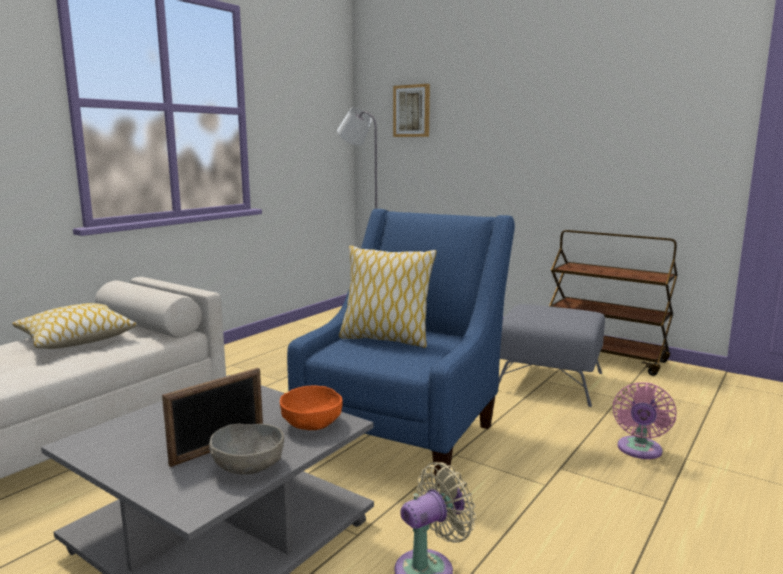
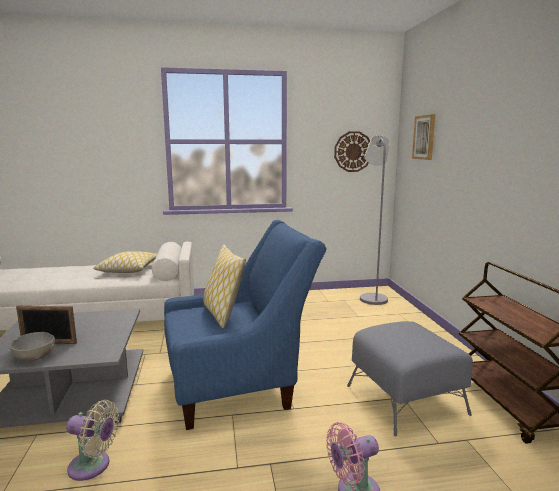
camera: 45 degrees right, 0 degrees up
(312, 424) = (97, 349): orange bowl -> none
(315, 128) = (353, 151): none -> wall clock

